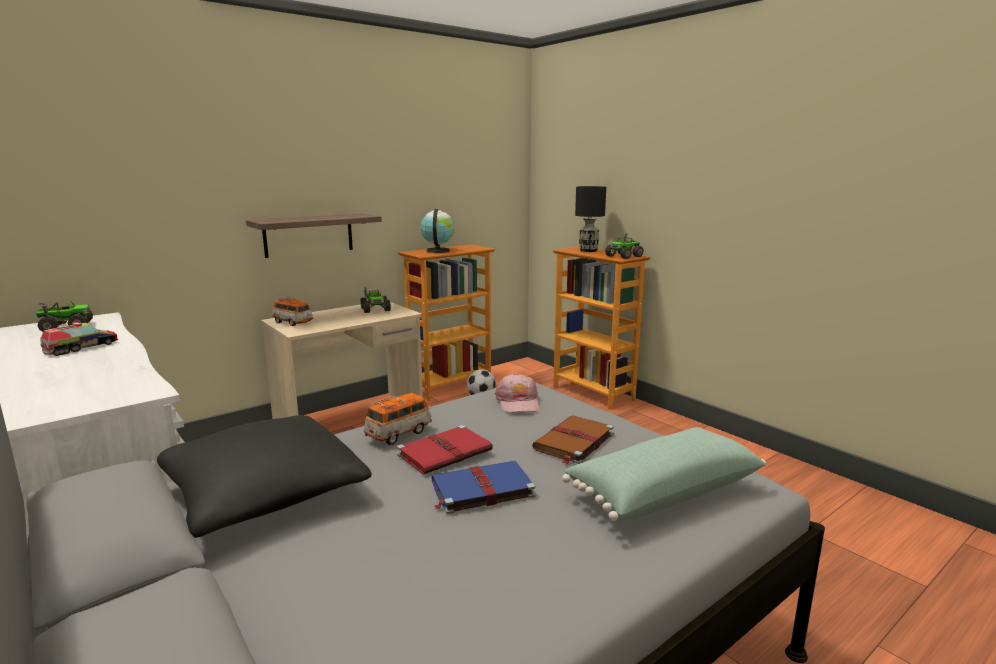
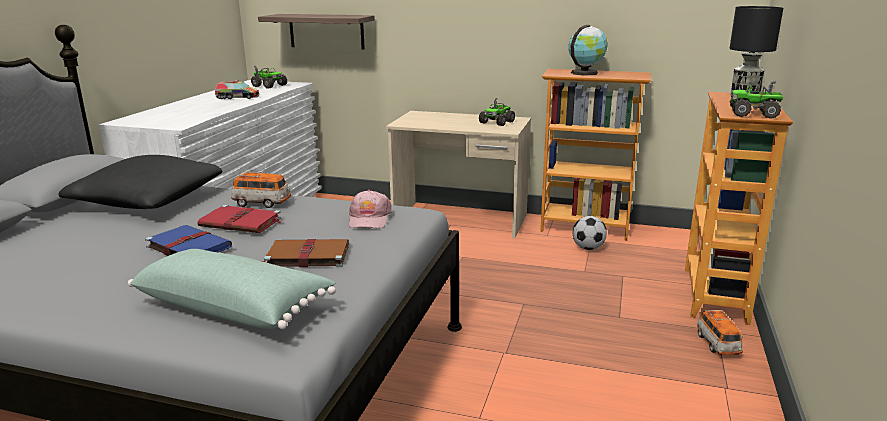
camera: 55 degrees right, 5 degrees up
(293, 322) = (418, 117): toy car -> toy car (717, 344)
(308, 235) = (459, 40): shelf -> shelf (326, 31)
(518, 402) = (369, 219): pink cap -> pink cap turned 45 degrees counterclockwise

